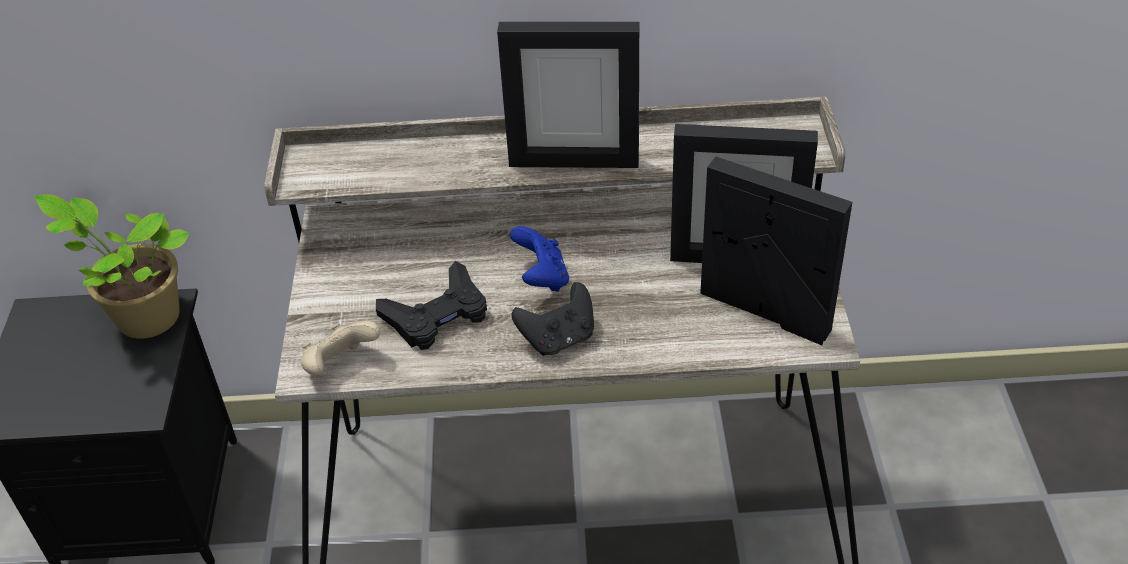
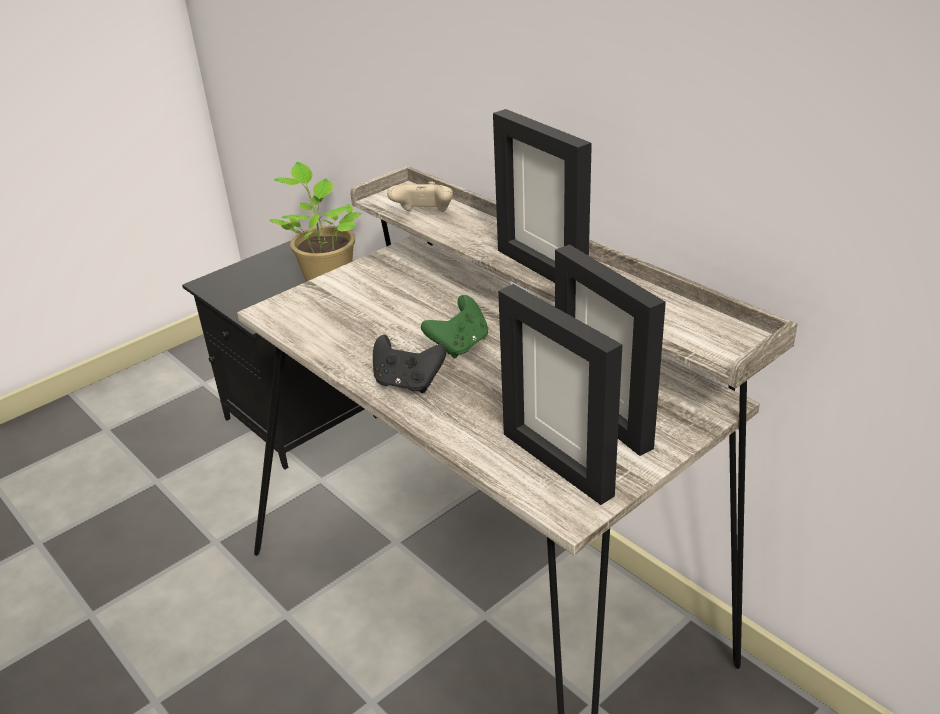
camera: 50 degrees right, 10 degrees down
(340, 365) = (285, 318): beige game controller -> beige game controller (424, 215)
(437, 315) = (371, 326): black game controller -> none
(542, 278) = (459, 345): blue game controller -> green game controller
(763, 313) = (559, 462): picture frame -> picture frame turned 150 degrees clockwise

